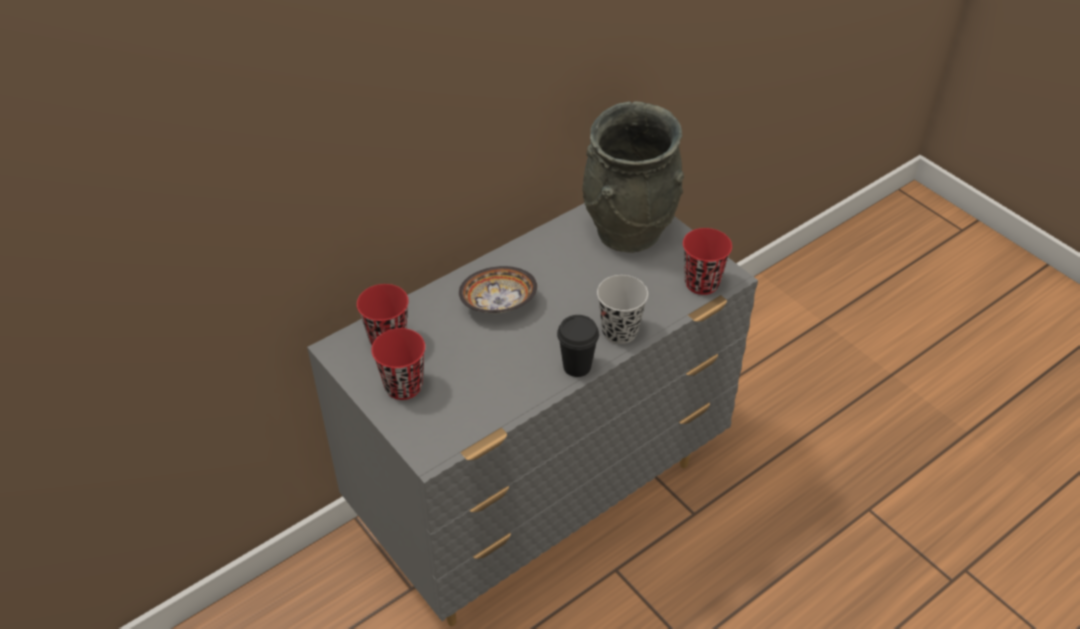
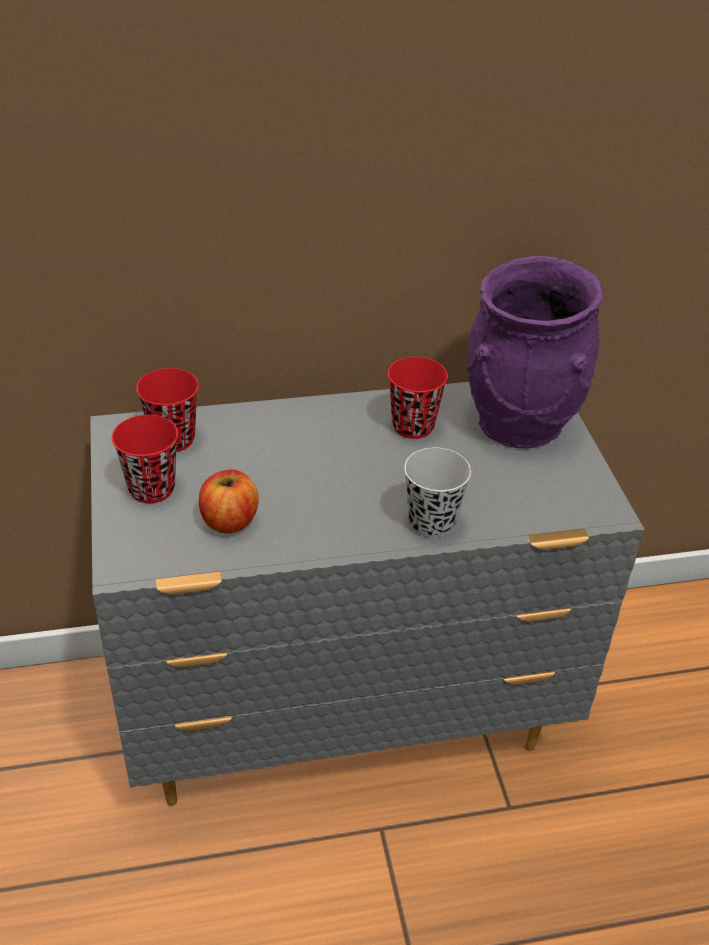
camera: 25 degrees right, 5 degrees down
(479, 387) = (229, 521): none -> apple
(500, 305) = (317, 447): bowl -> none
(577, 366) = (353, 541): black cup -> none
(628, 230) = (519, 422): grey vase -> purple vase
(702, 283) = (569, 507): red cup -> red cup (413, 426)

